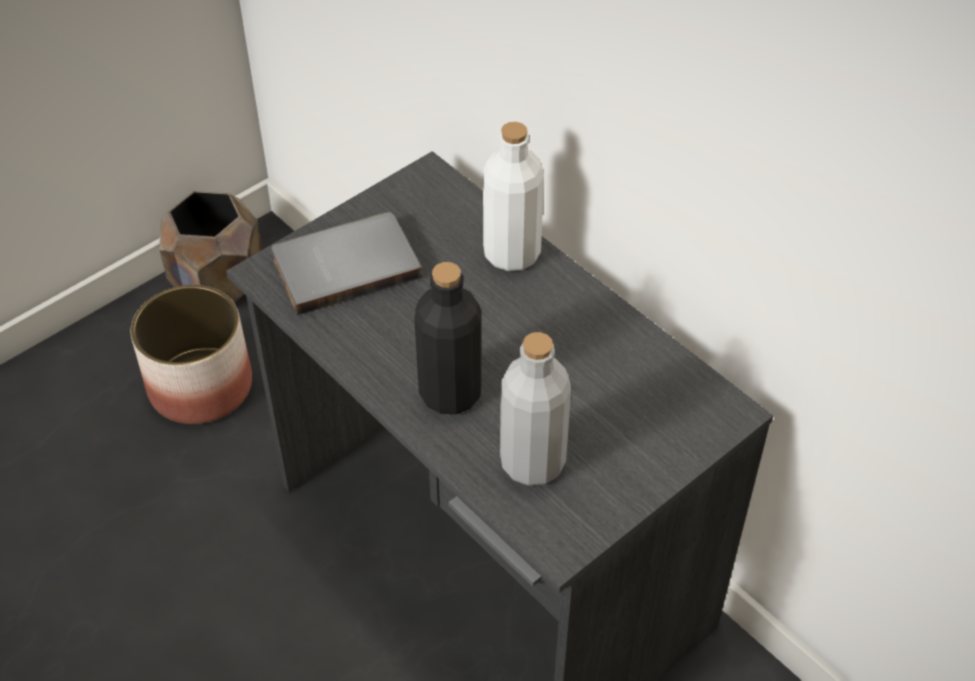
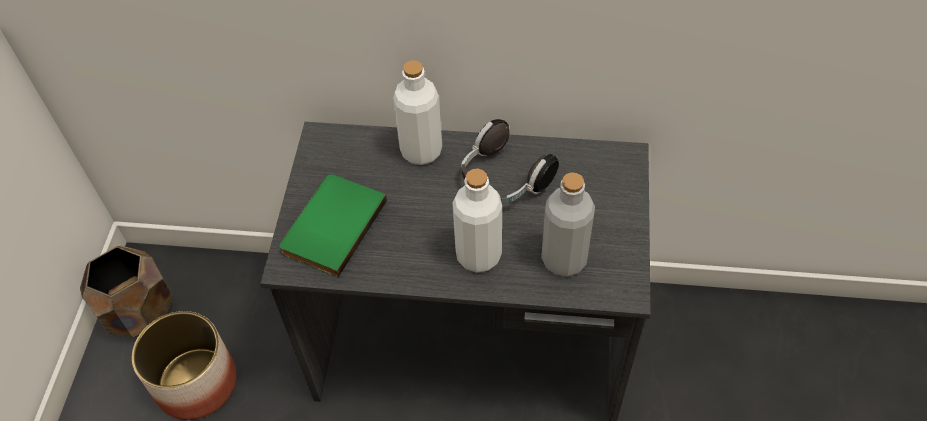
camera: 40 degrees left, 5 degrees up
(344, 264) = (331, 226): grey book -> green book
(450, 393) = (478, 255): black bottle -> white bottle
(562, 340) = (503, 180): none -> headphones

